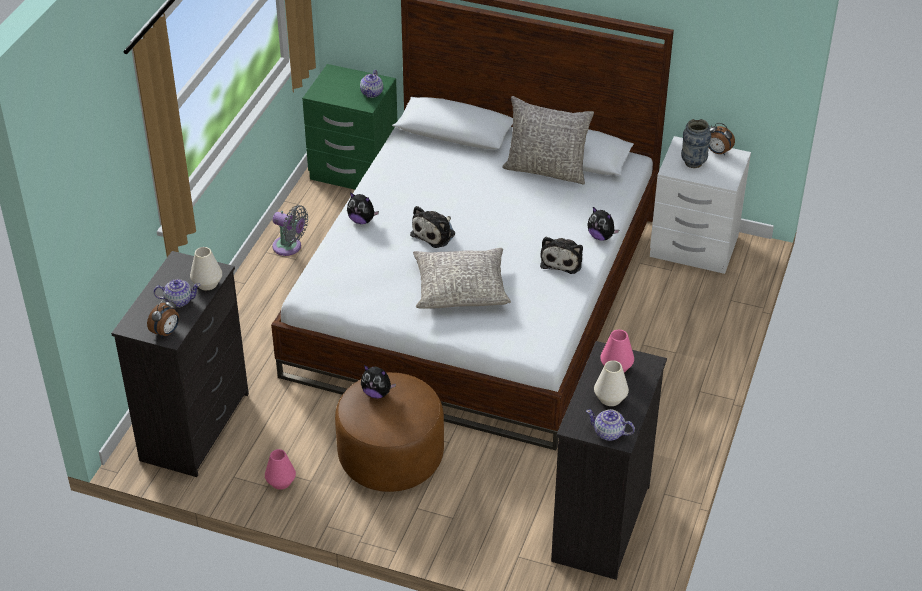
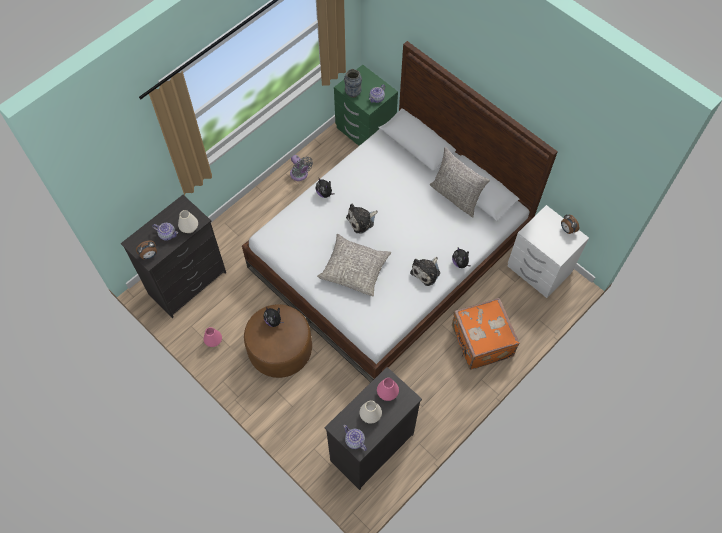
camera: 25 degrees right, 20 degrees up
(670, 350) = (480, 342): none -> orange suitcase
(693, 163) = (546, 232): vase -> vase (353, 93)

